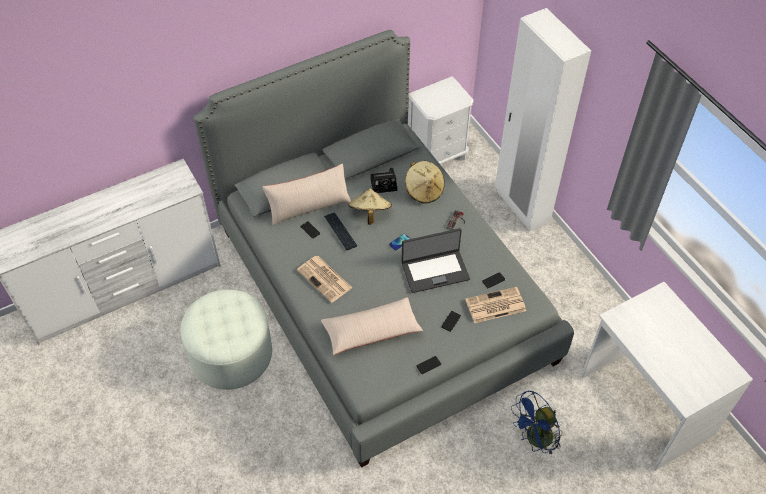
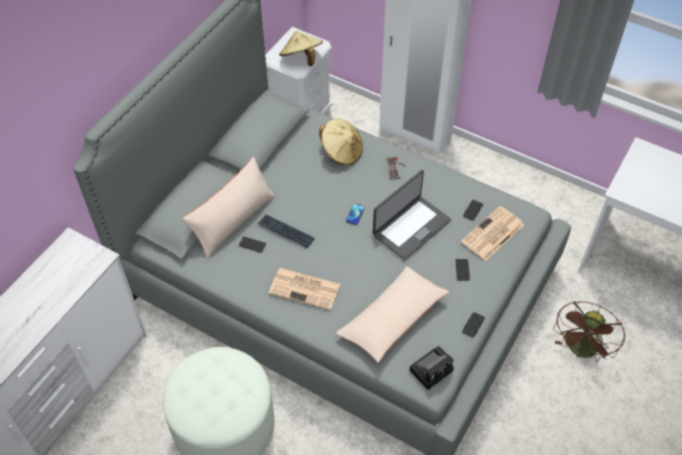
camera: 30 degrees left, 0 degrees up
(369, 213) = (303, 199): beige hat -> beige hat (301, 59)
(385, 184) = (297, 162): camera -> camera (432, 369)
(535, 439) = (581, 351): blue fan -> brown fan

